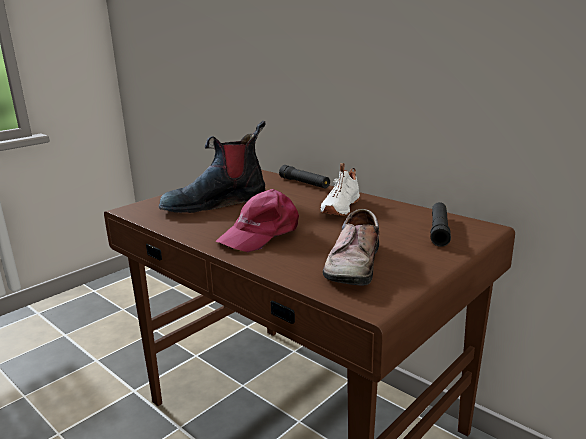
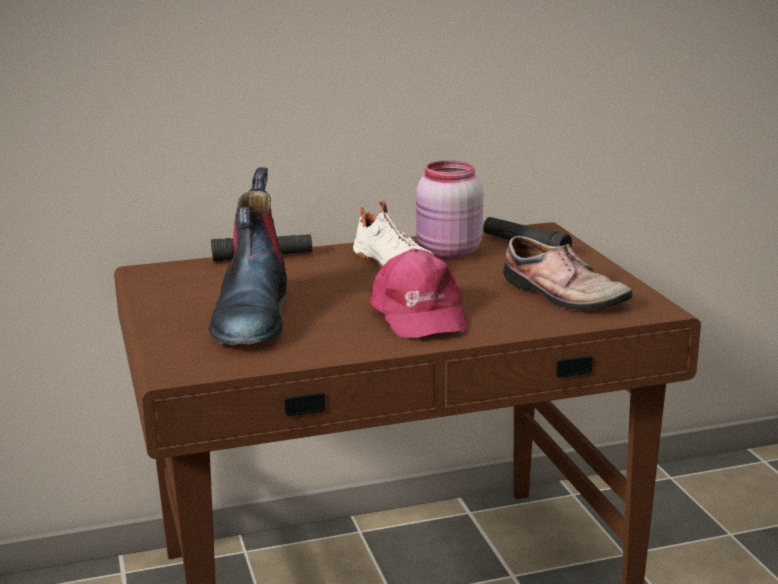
camera: 60 degrees left, 0 degrees up
(382, 215) = (447, 253): none -> pink jar

